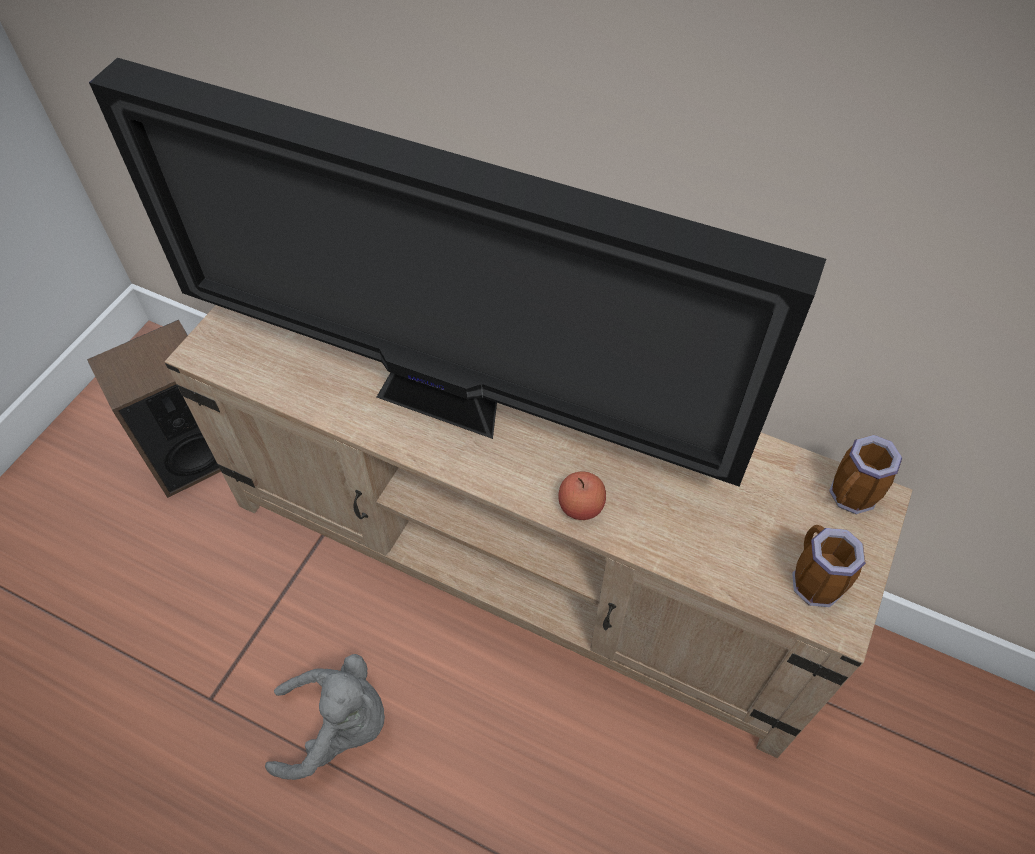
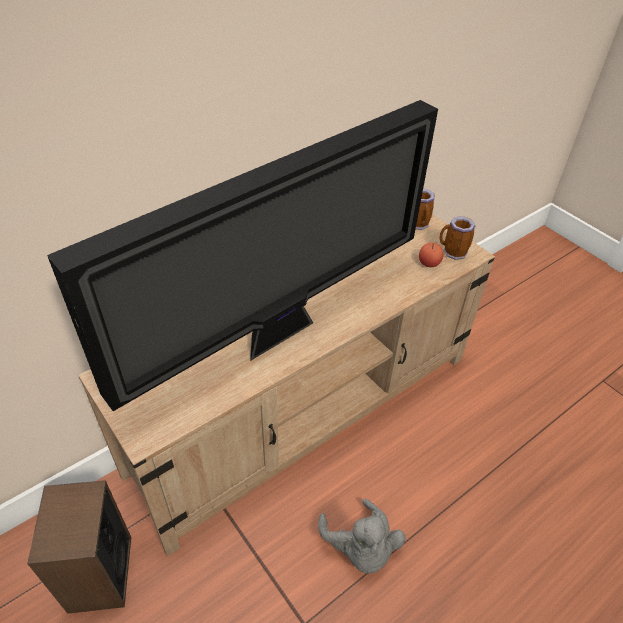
camera: 65 degrees left, 10 degrees down
(338, 727) = (360, 548): grey plush toy -> grey plush toy turned 135 degrees clockwise
(580, 506) = (375, 306): apple -> apple (429, 263)

